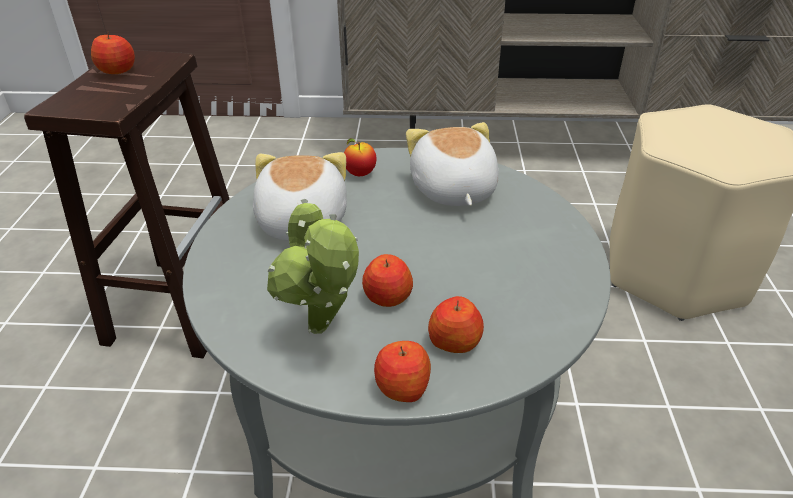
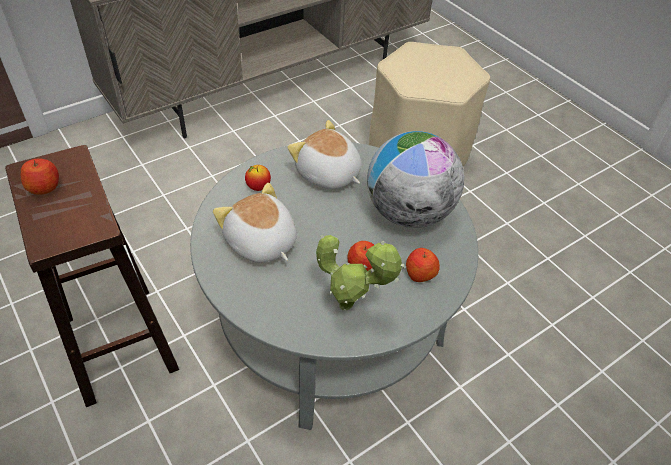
camera: 40 degrees left, 10 degrees up
(402, 387) = (420, 313): apple -> none
(514, 267) = (408, 213): none -> globe

